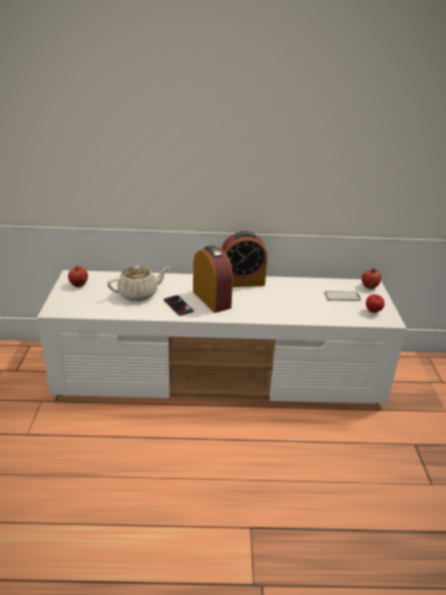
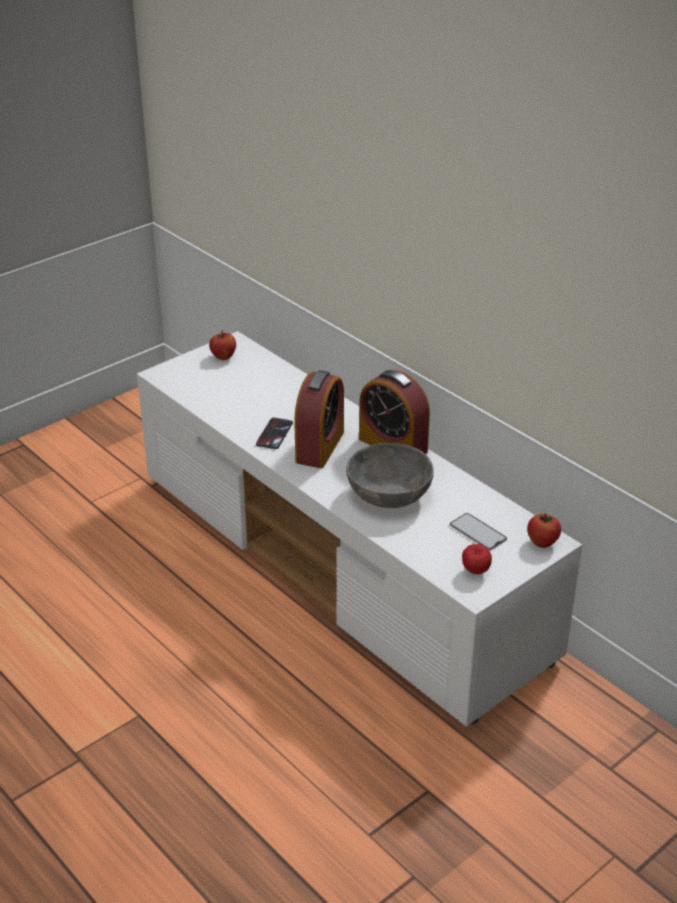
camera: 50 degrees right, 5 degrees up
(139, 294) = (260, 399): beige teapot -> none
(281, 302) = (388, 495): none -> grey bowl

